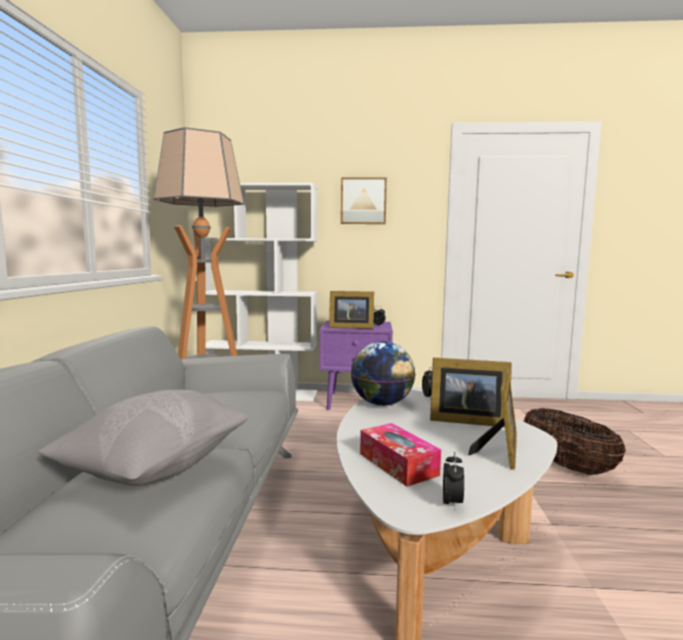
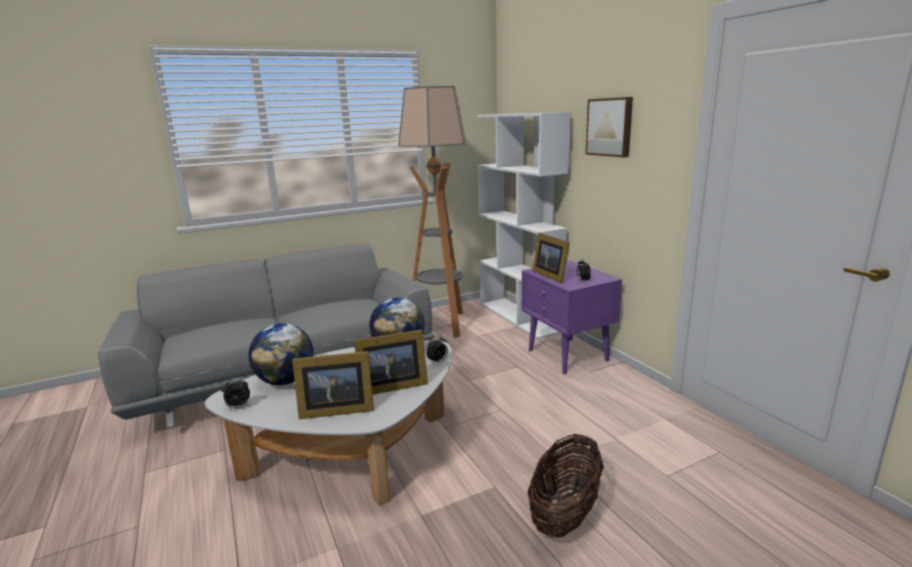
camera: 60 degrees right, 10 degrees up
(155, 468) = (233, 329): grey pillow -> none
(398, 464) = (285, 381): tissue box -> globe
(465, 420) = (390, 386): picture frame -> picture frame turned 90 degrees counterclockwise

